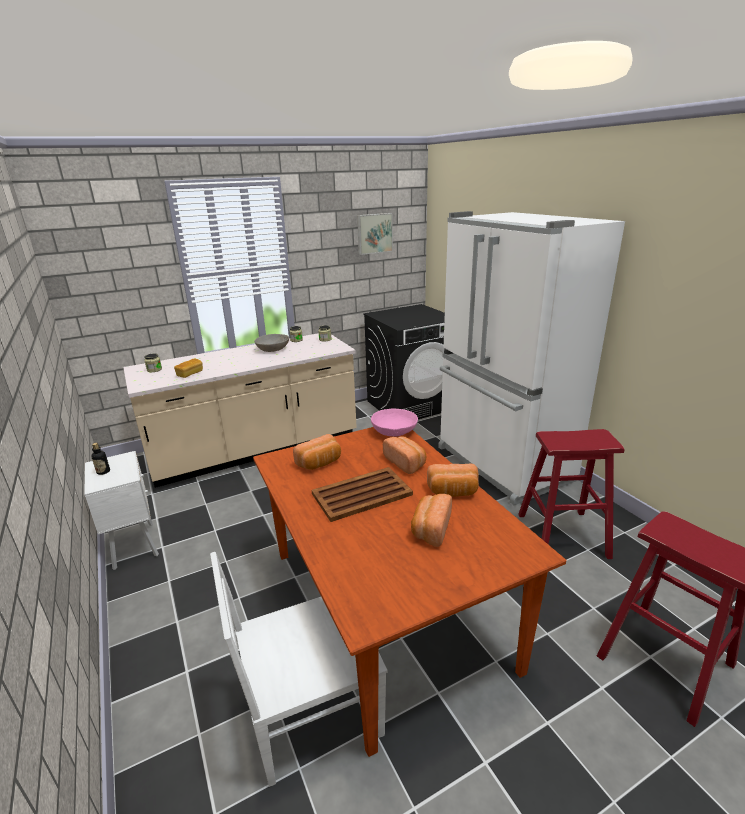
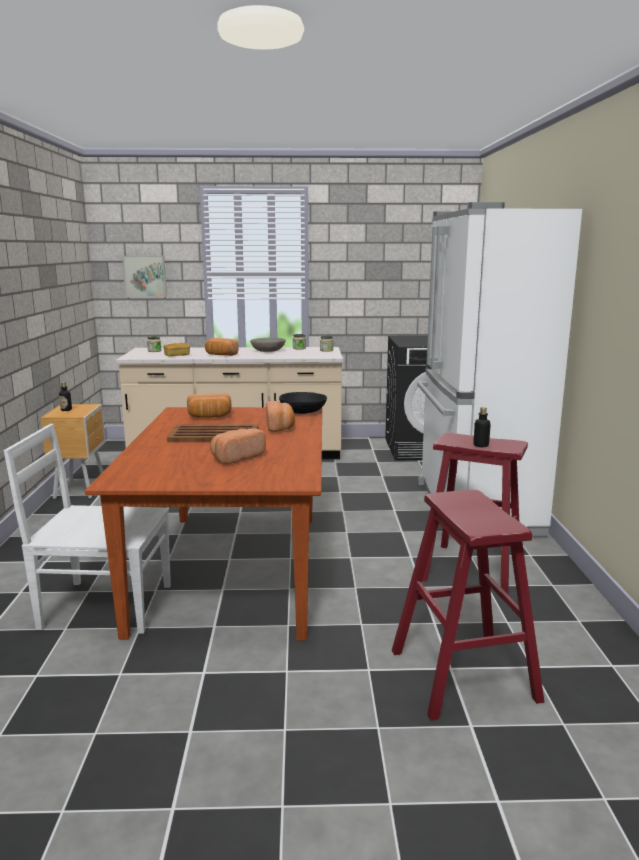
camera: 25 degrees right, 10 degrees down
(135, 545) = (81, 489): white nightstand -> brown nightstand
(374, 233) = (409, 249): picture -> picture (145, 276)
(394, 431) = (303, 411): pink bowl -> black bowl
(453, 492) = (291, 446): bread -> bread (220, 355)
(585, 444) = (481, 445): none -> bottle

